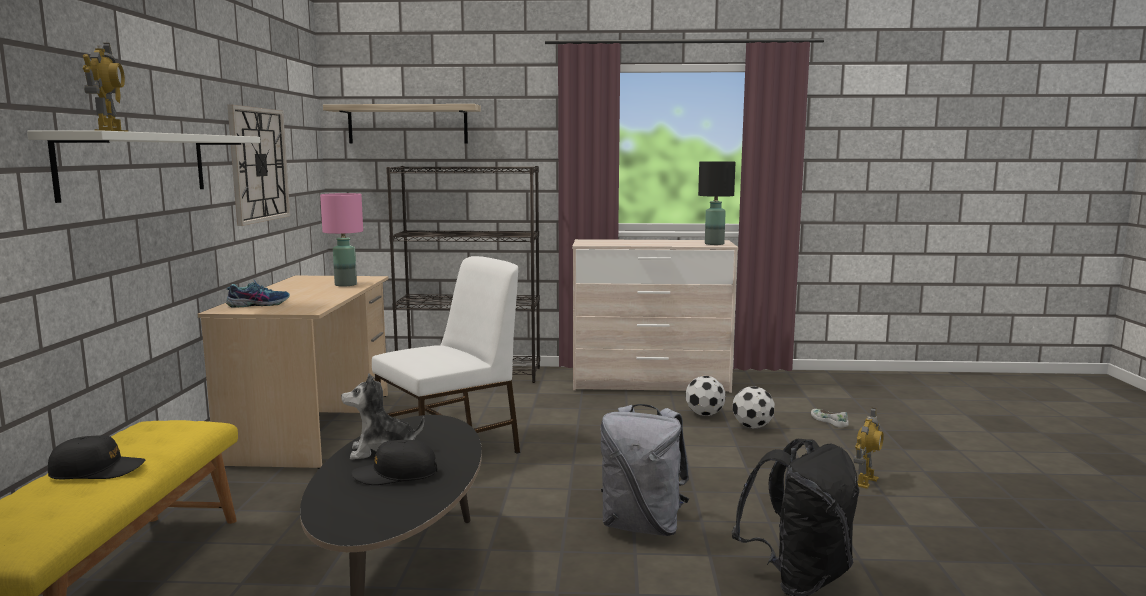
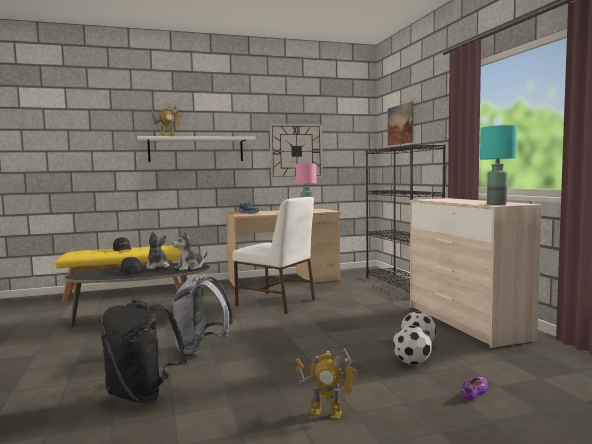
camera: 70 degrees right, 5 degrees down
(407, 124) = (400, 124): shelf -> picture
(436, 428) = (189, 267): none -> plush toy
(714, 244) = (496, 204): black table lamp -> turquoise table lamp
(829, 421) = (475, 392): white shoe -> purple shoe

